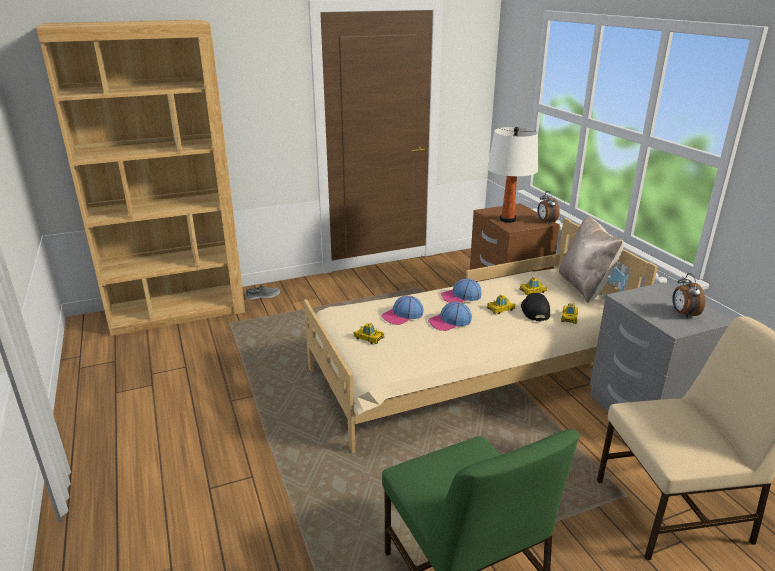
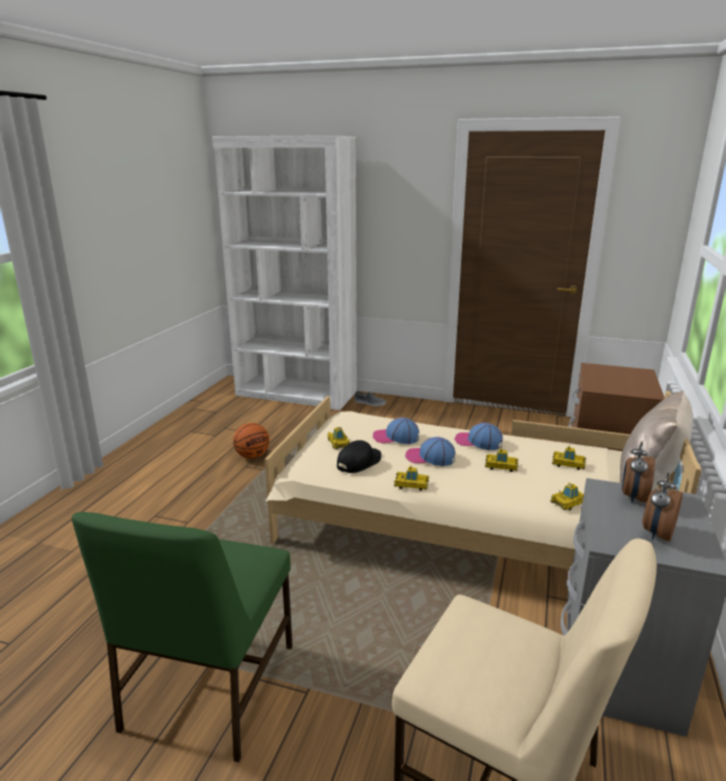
camera: 40 degrees right, 5 degrees down
(178, 311) = (296, 394): brown bookcase -> white bookcase
(223, 388) = (252, 456): none -> basketball
(469, 347) = (411, 485): none -> toy car
(507, 219) = (604, 379): white table lamp -> none
(534, 311) = (537, 481): black cap -> black cap (359, 462)
(545, 222) = (650, 393): alarm clock -> alarm clock (633, 497)

